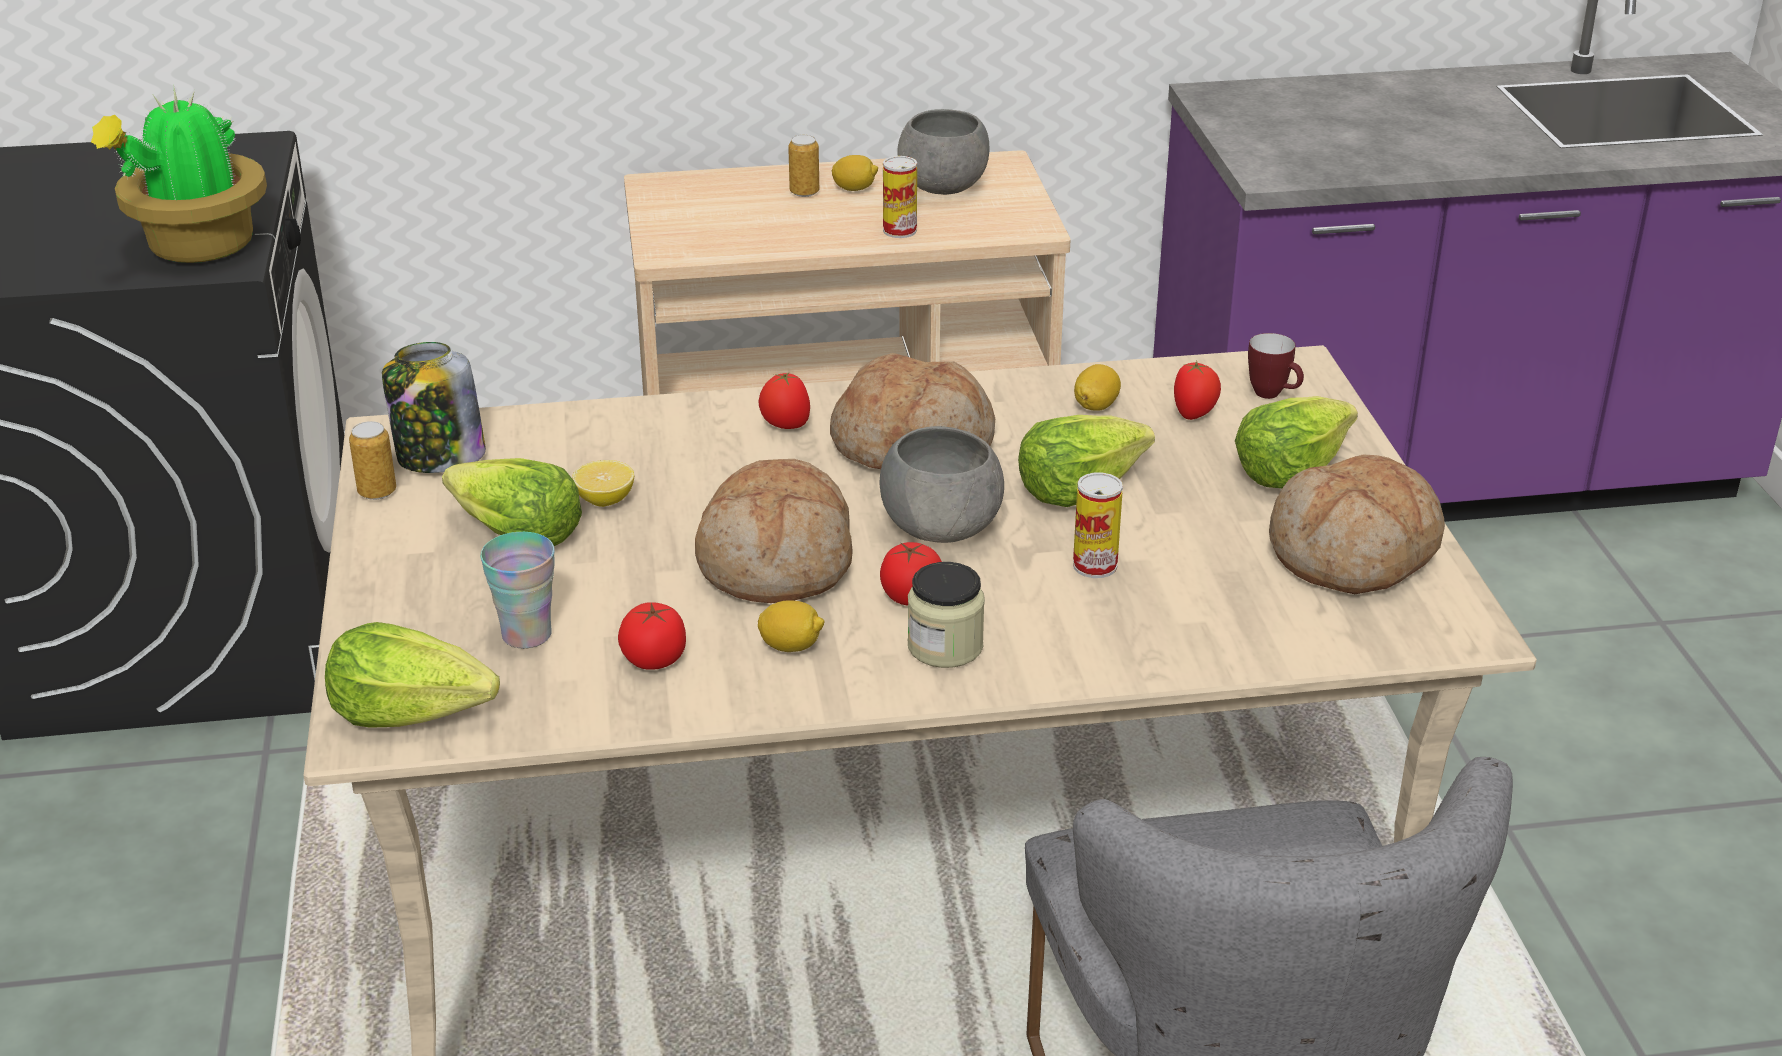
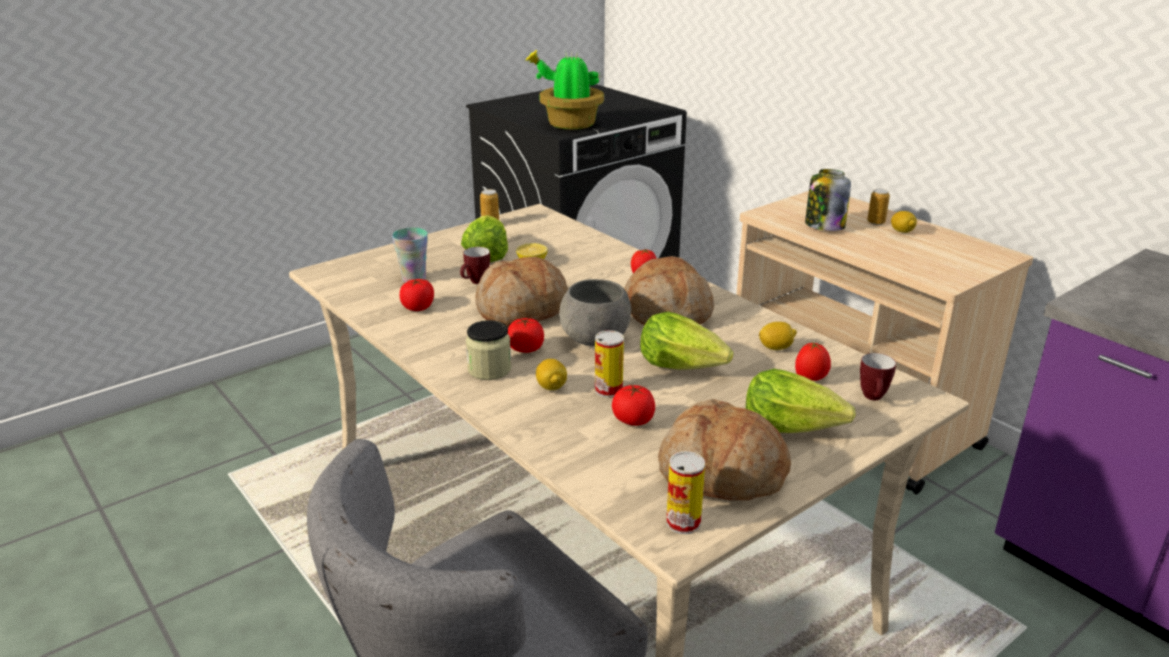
camera: 60 degrees right, 5 degrees down
(412, 712) = (342, 275): lettuce -> none
(439, 457) = (528, 225): jar -> jar (824, 226)
(621, 576) = (475, 283): none -> mug
(791, 646) = (455, 333): lemon -> lemon (551, 387)
(899, 230) = (879, 252): can -> can (683, 522)
(944, 188) = (946, 250): grey bowl -> none
(1189, 573) = (633, 420): none -> tomato

